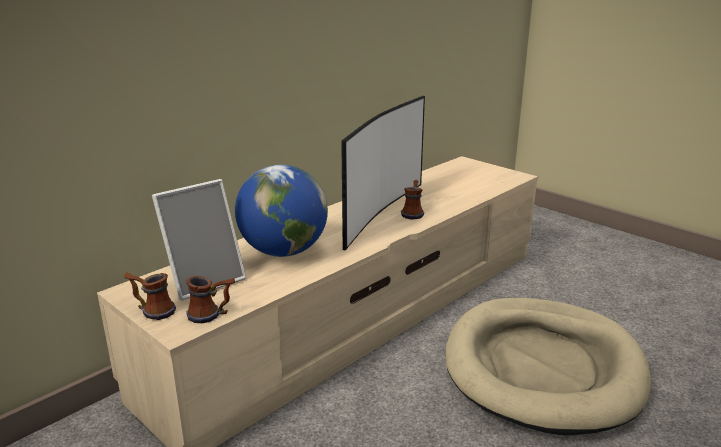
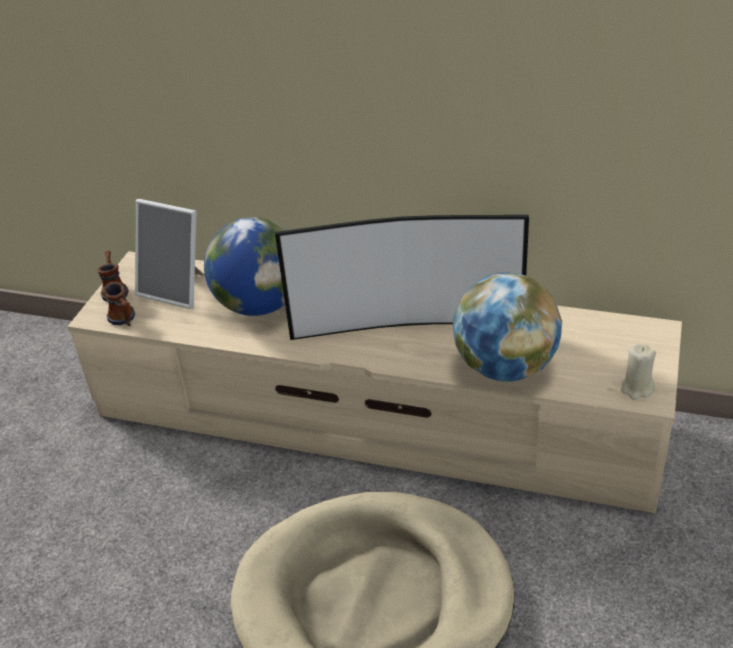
camera: 65 degrees right, 15 degrees up
(413, 212) = (426, 349): mug -> none
(456, 198) = (504, 367): none -> globe
(507, 176) = (636, 388): none -> beige candle

